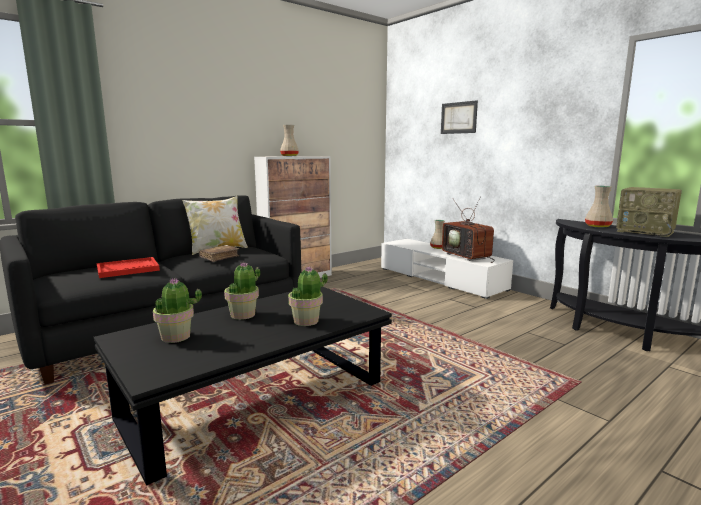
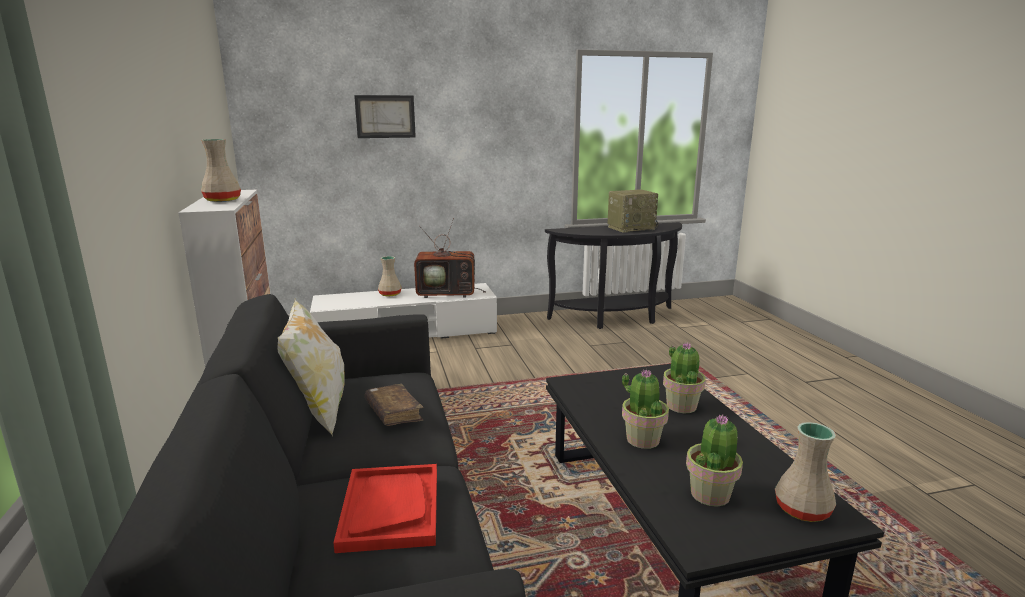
camera: 65 degrees left, 5 degrees up
(598, 226) = (597, 230): beige vase -> beige vase (803, 509)

